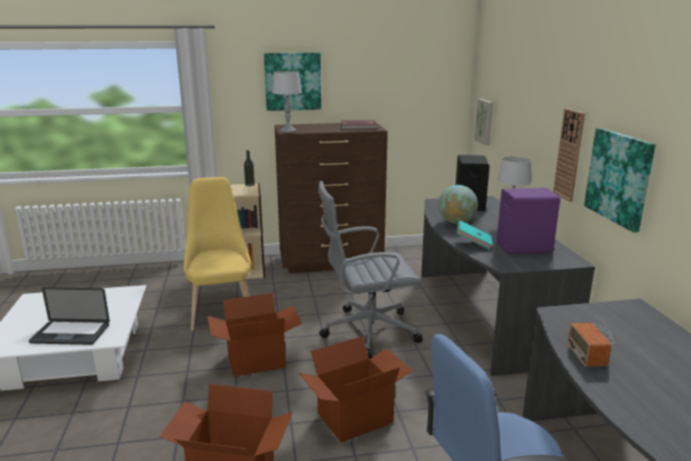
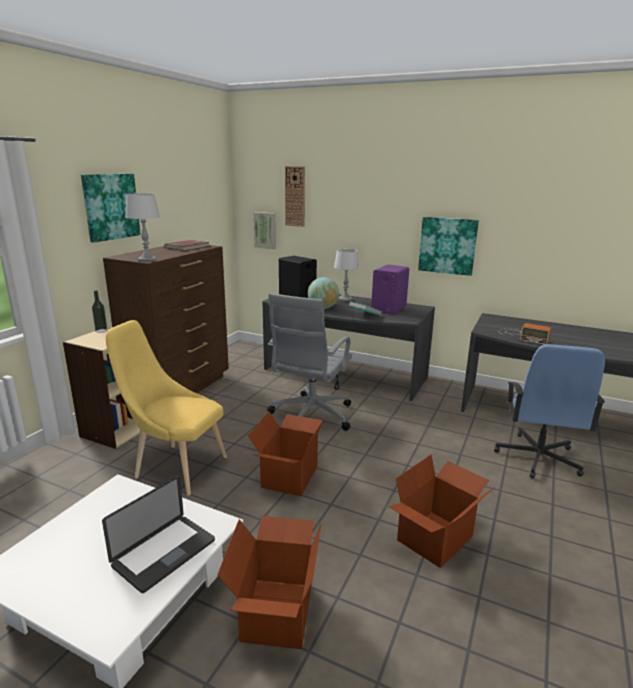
camera: 55 degrees left, 0 degrees up
(354, 417) = (410, 461): cardboard box -> cardboard box (275, 612)
(569, 154) = (390, 239): wall clock -> wall clock (295, 196)

